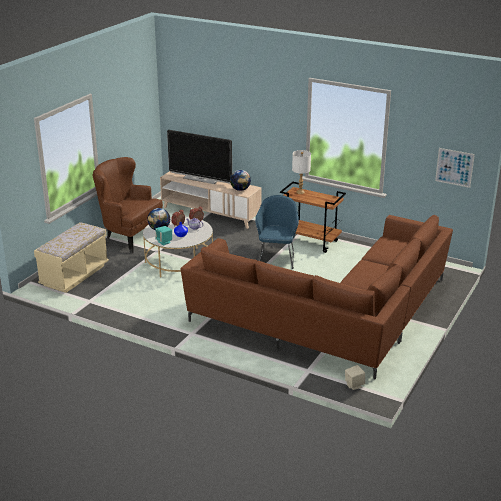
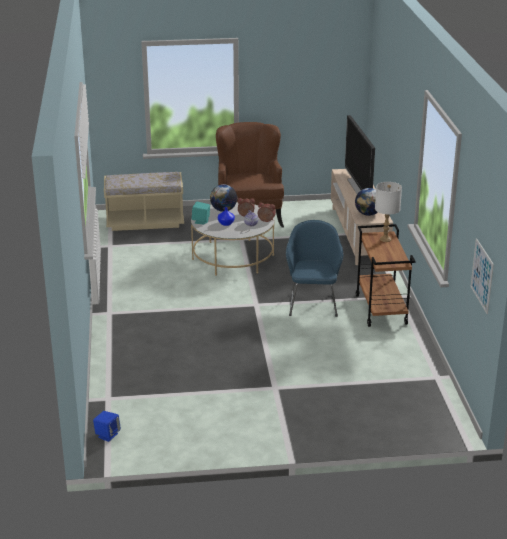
camera: 55 degrees right, 0 degrees up
(276, 258) = (313, 304): blue armchair -> blue armchair turned 60 degrees counterclockwise
(333, 319) = (226, 380): brown sofa -> none
(354, 385) = (107, 435): beige speaker -> blue speaker

